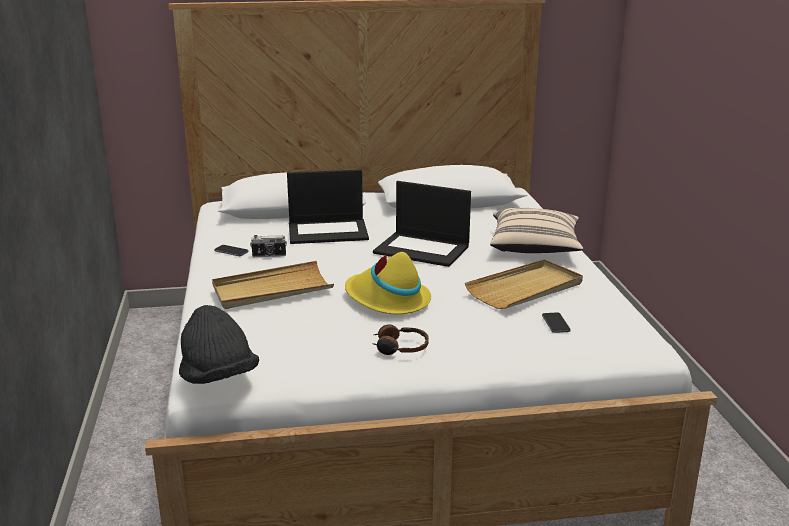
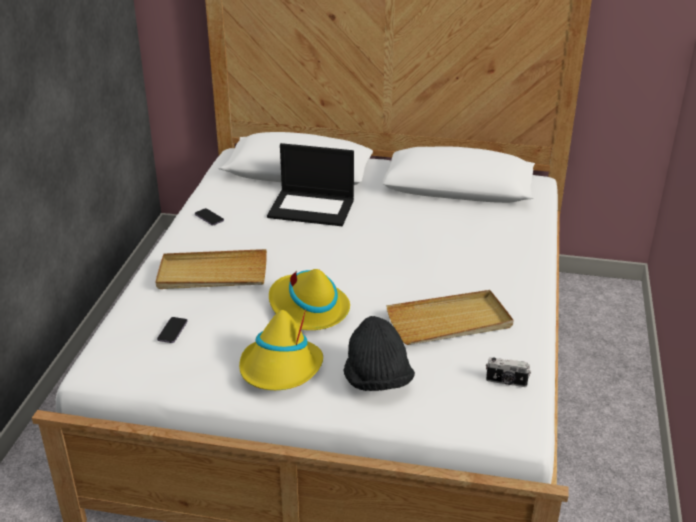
camera: 20 degrees right, 10 degrees up
(218, 378) = (107, 367): black hat -> black hat (377, 380)
(269, 255) = (238, 229): camera -> camera (506, 382)
(400, 347) = (281, 369): headphones -> yellow hat
(423, 249) = (384, 249): laptop -> none
(534, 247) = (501, 268): beige pillow -> none
(555, 324) = (447, 374): phone -> phone (172, 331)

